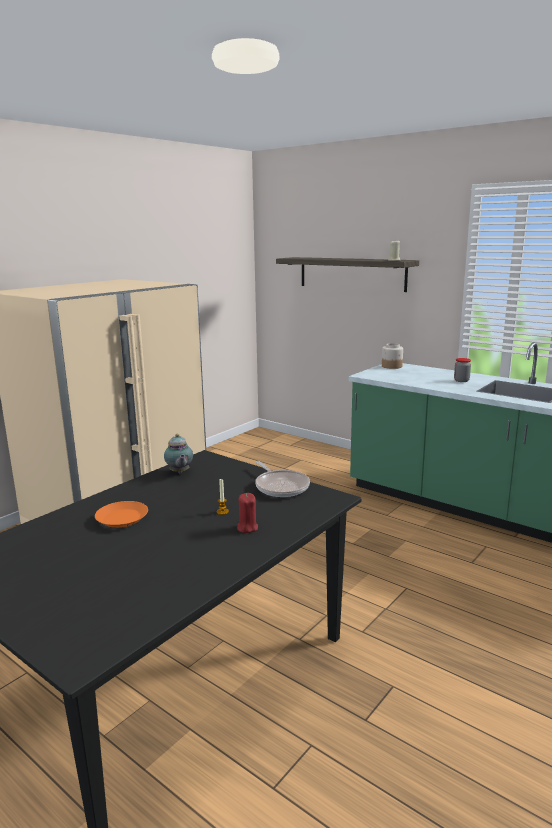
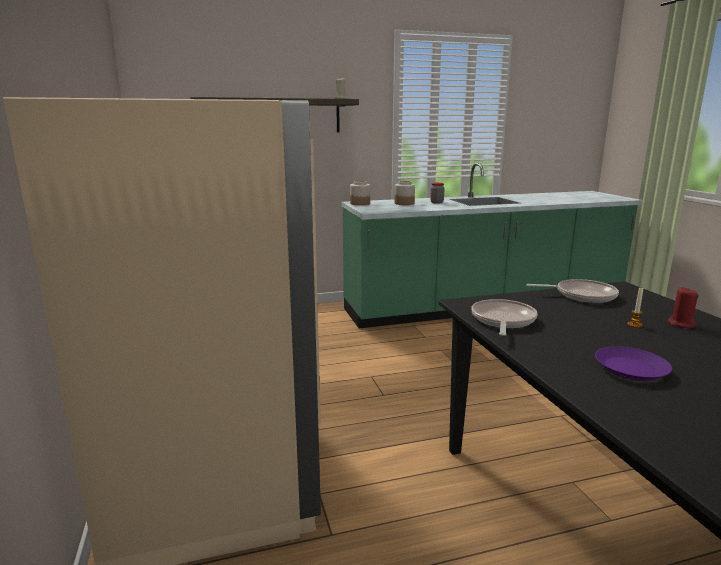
camera: 55 degrees left, 0 degrees up
(122, 518) = (631, 369): orange plate -> purple plate
(179, 472) = (502, 320): teapot -> frying pan
(428, 374) = (404, 203): none -> jar

